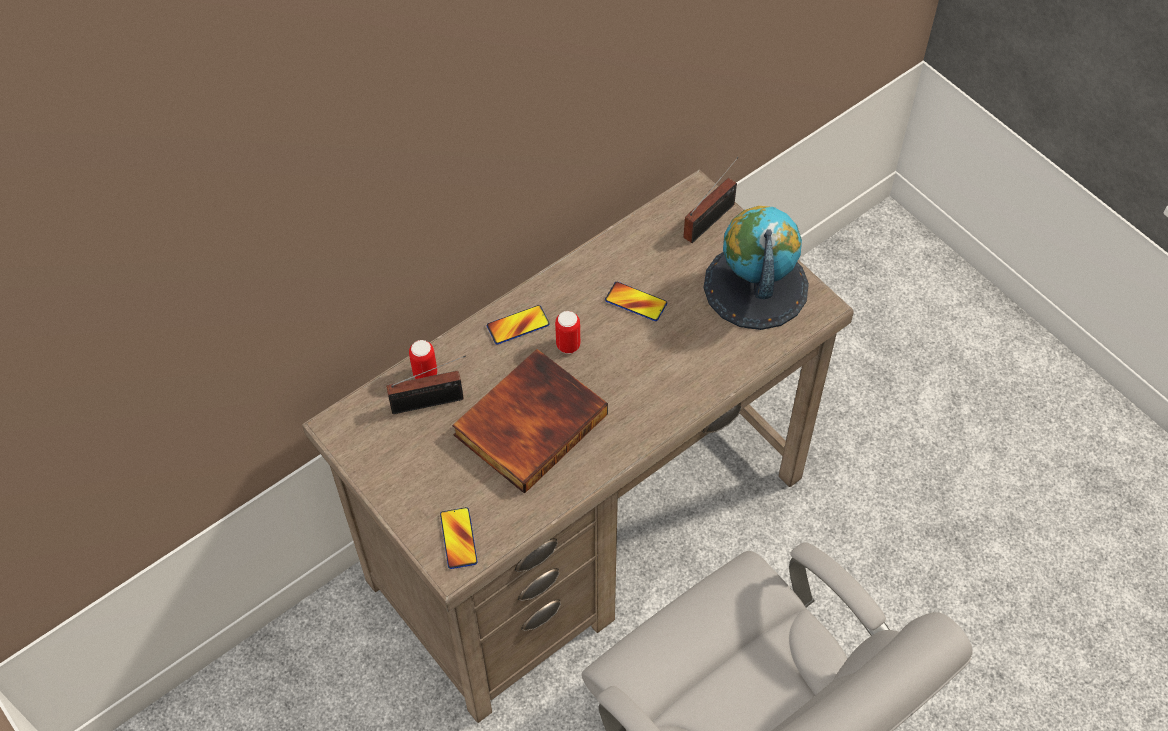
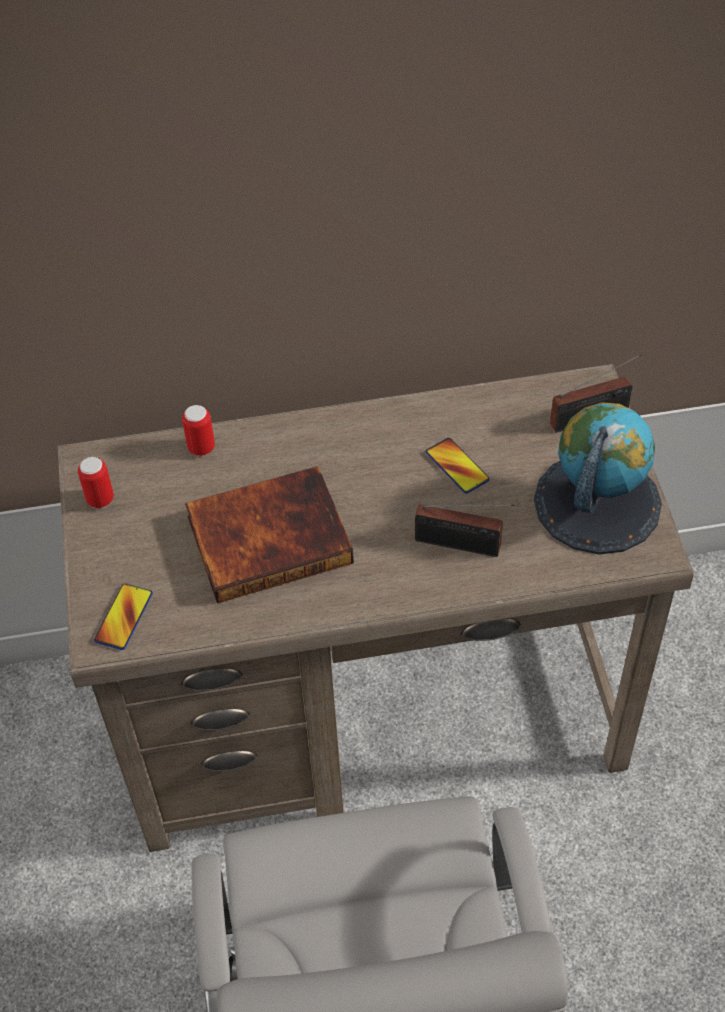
camera: 30 degrees right, 5 degrees down
(431, 402) = (189, 476): radio -> radio (462, 545)
(518, 325) = (322, 440): phone -> none
(568, 345) = (359, 479): can -> can (100, 499)

